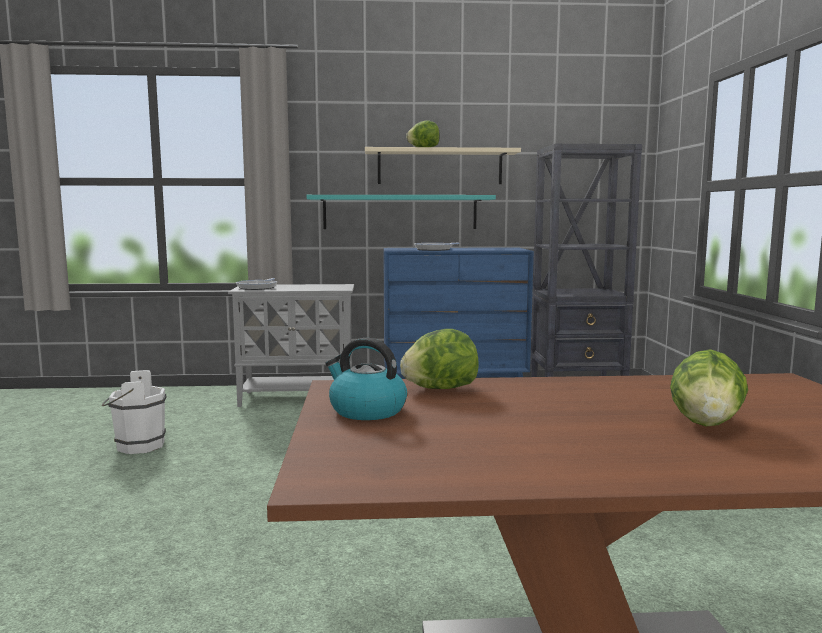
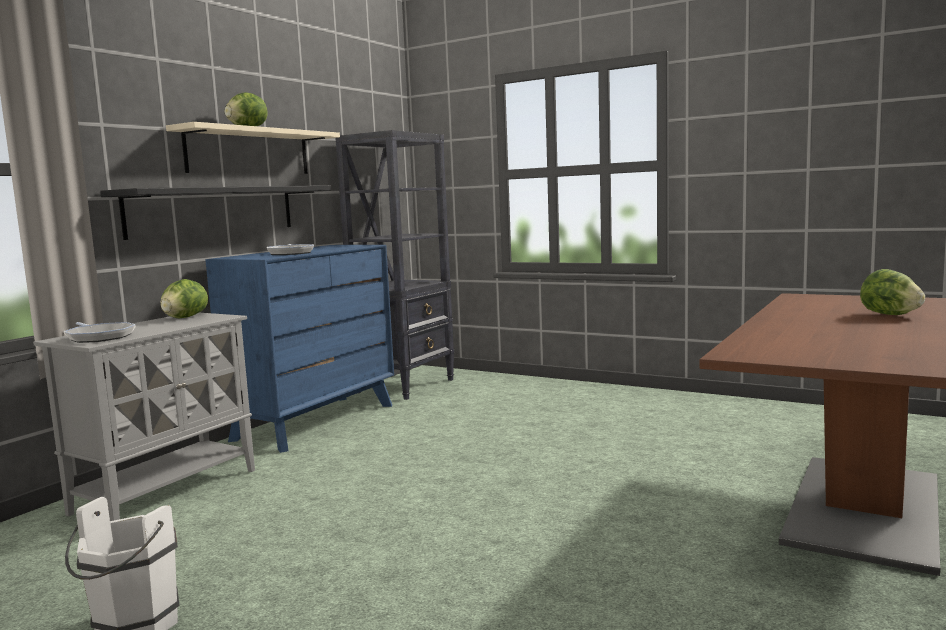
camera: 55 degrees left, 0 degrees up
(366, 410) = (822, 355): kettle -> none
(400, 212) = (214, 210): turquoise shelf -> black shelf
(440, 389) = (767, 338): lettuce -> lettuce (184, 317)

